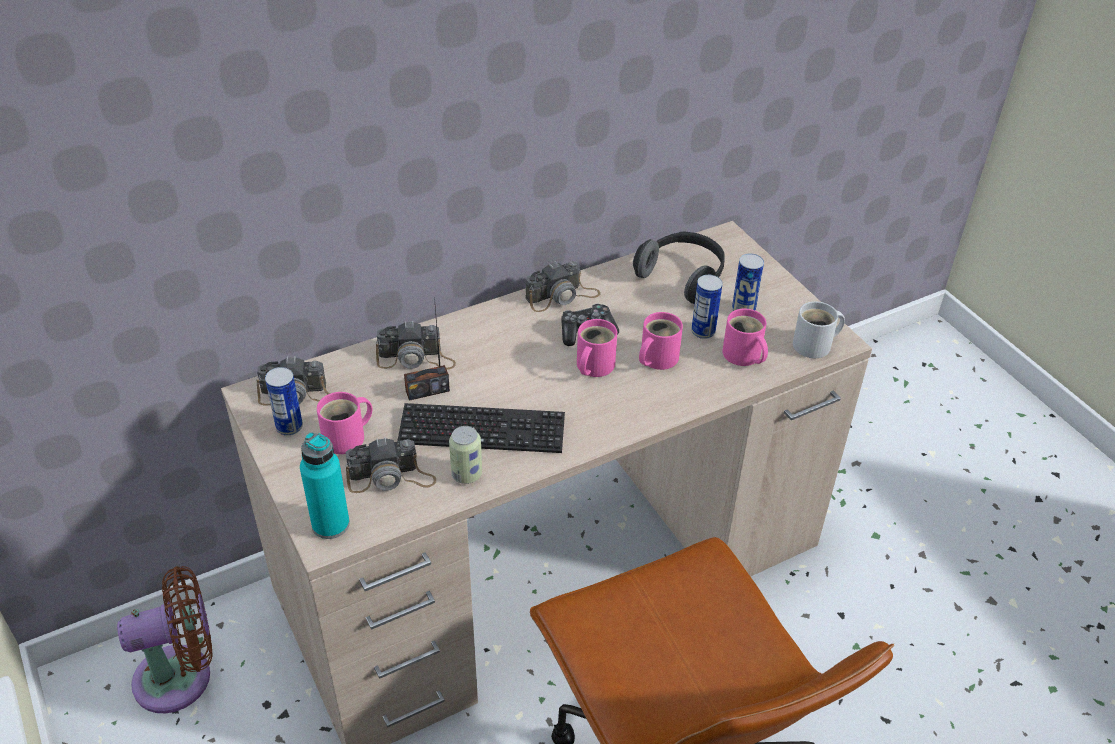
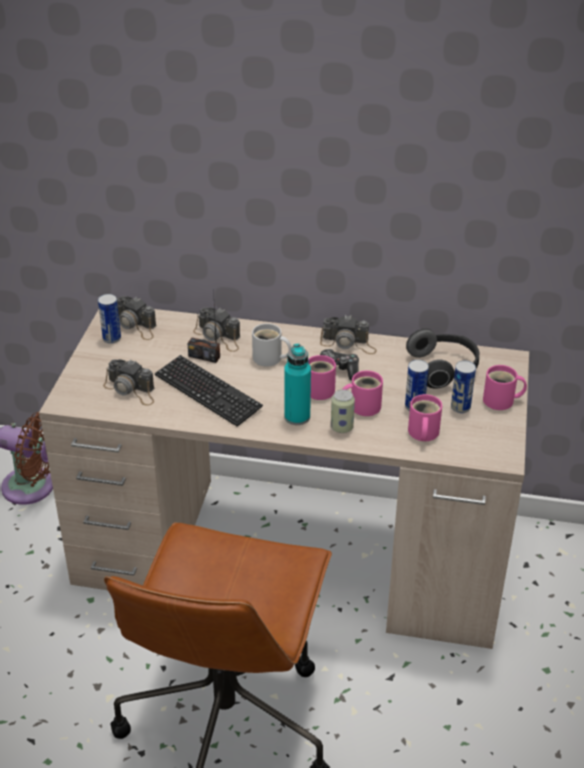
camera: 40 degrees right, 5 degrees down
(330, 524) = (75, 396): turquoise bottle -> turquoise bottle (297, 417)
(348, 438) = (134, 359): pink mug -> pink mug (501, 401)
(466, 474) = (172, 409): can -> can (342, 428)
(815, 345) = (483, 452): white mug -> white mug (269, 359)

